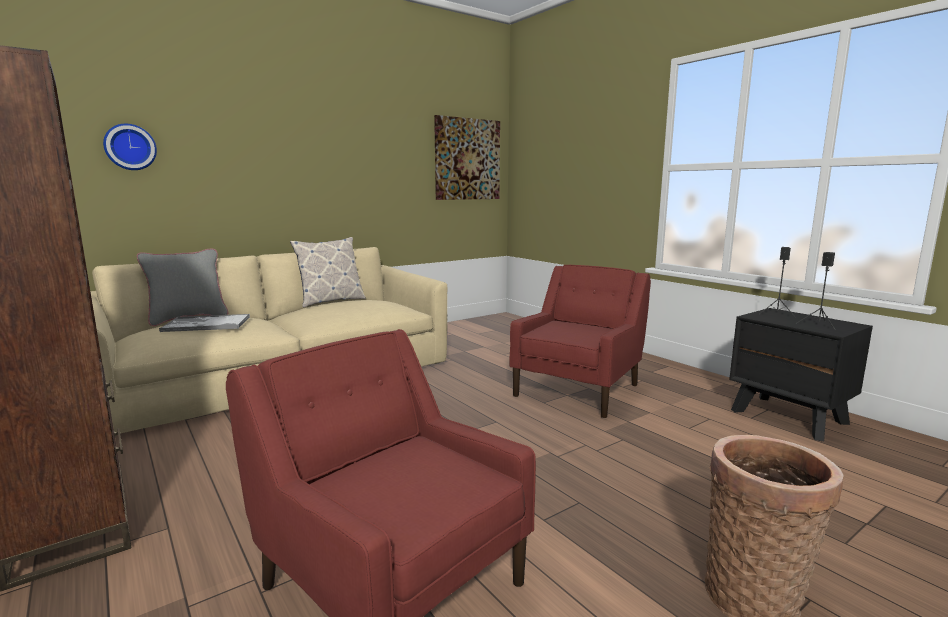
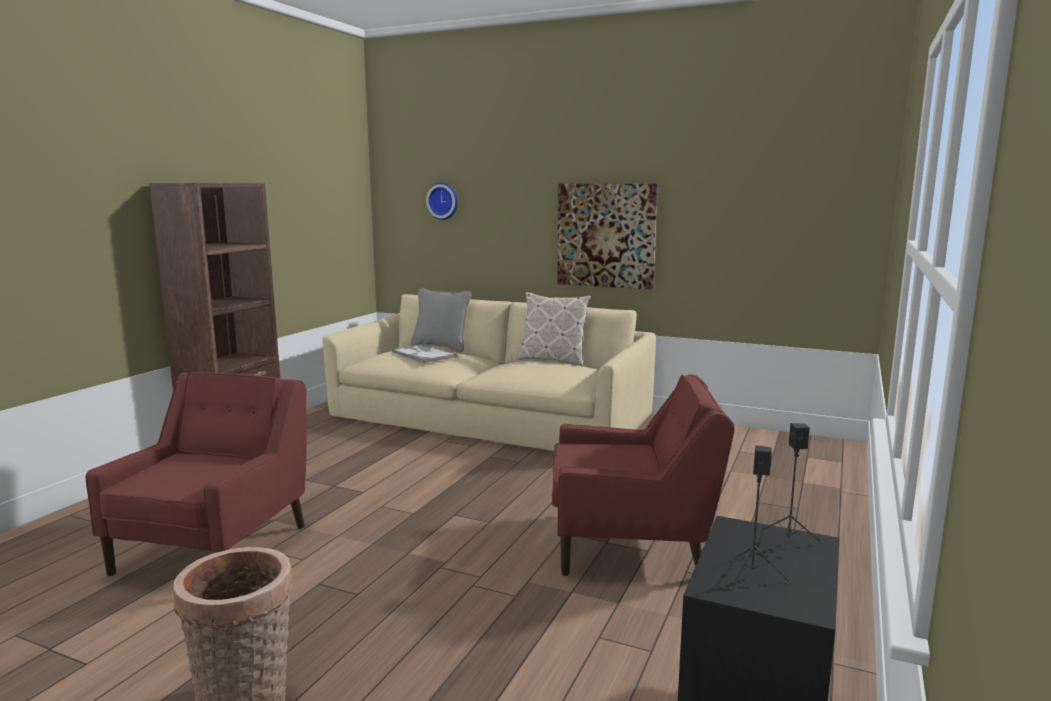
camera: 60 degrees right, 0 degrees up
(467, 159) = (806, 203): picture -> picture (606, 235)

